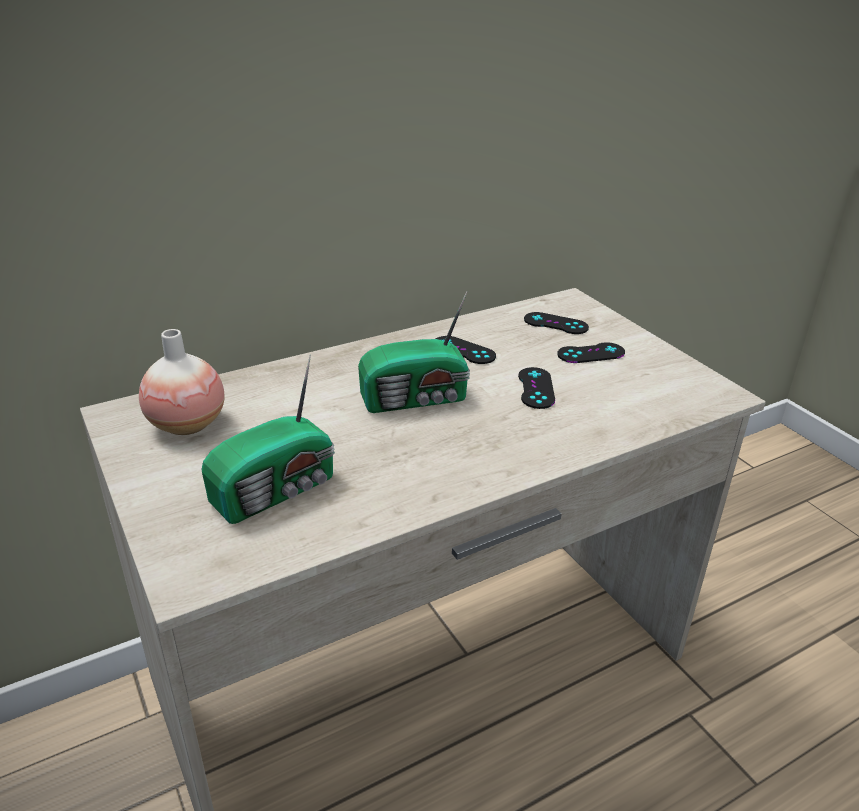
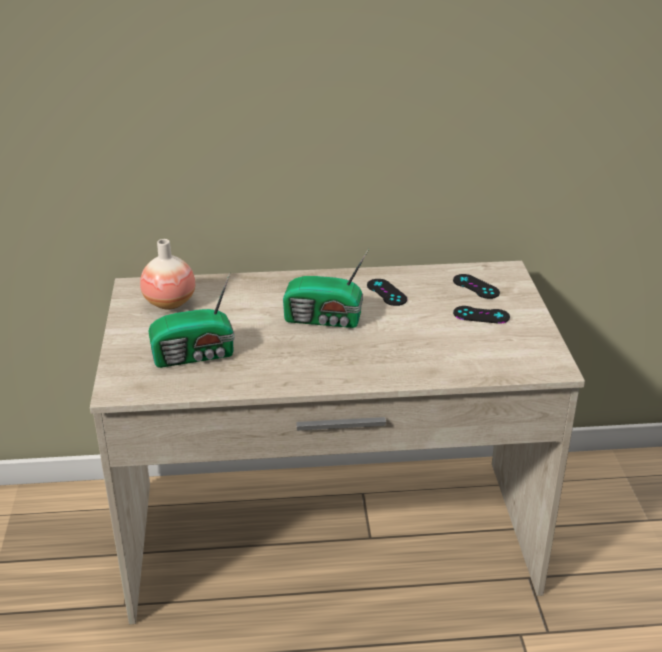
camera: 25 degrees right, 0 degrees up
(536, 388) = (415, 331): black game controller -> none

